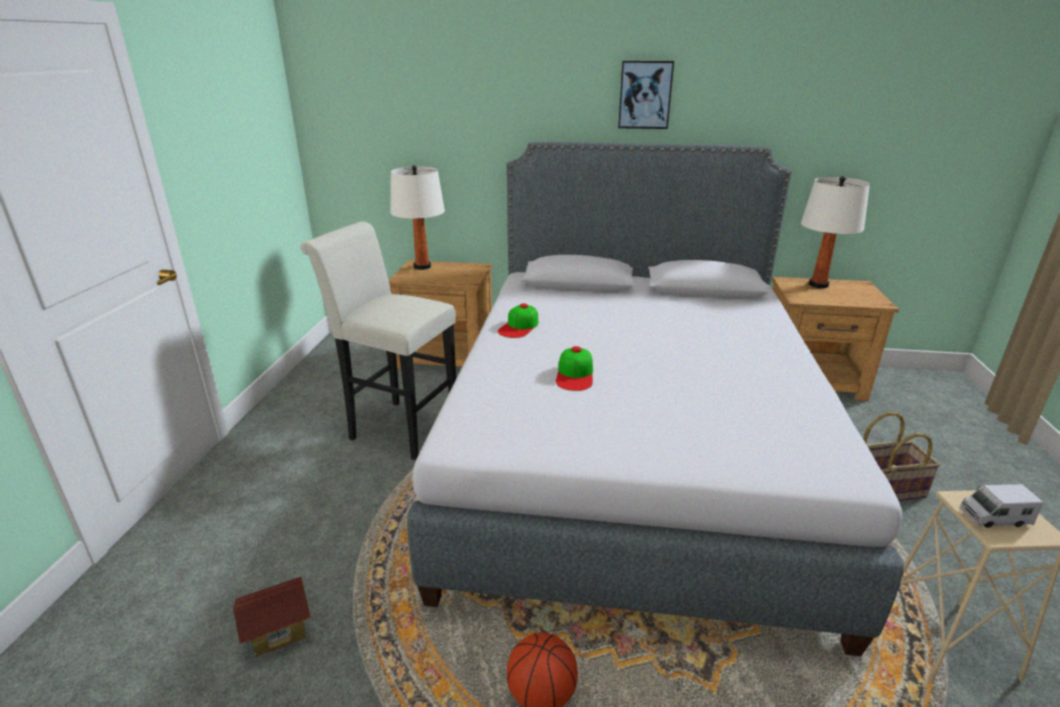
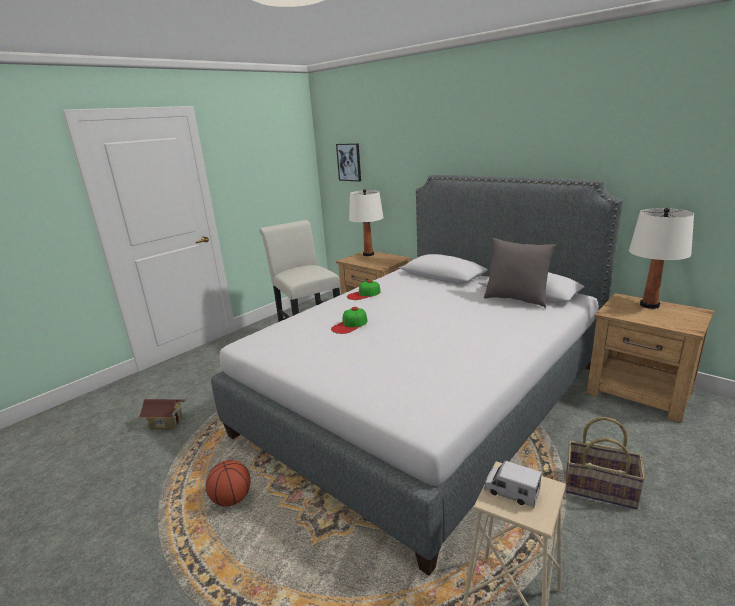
camera: 35 degrees right, 5 degrees down
(645, 95) = (509, 140): picture -> picture (349, 162)
(706, 300) = (516, 299): none -> grey pillow

